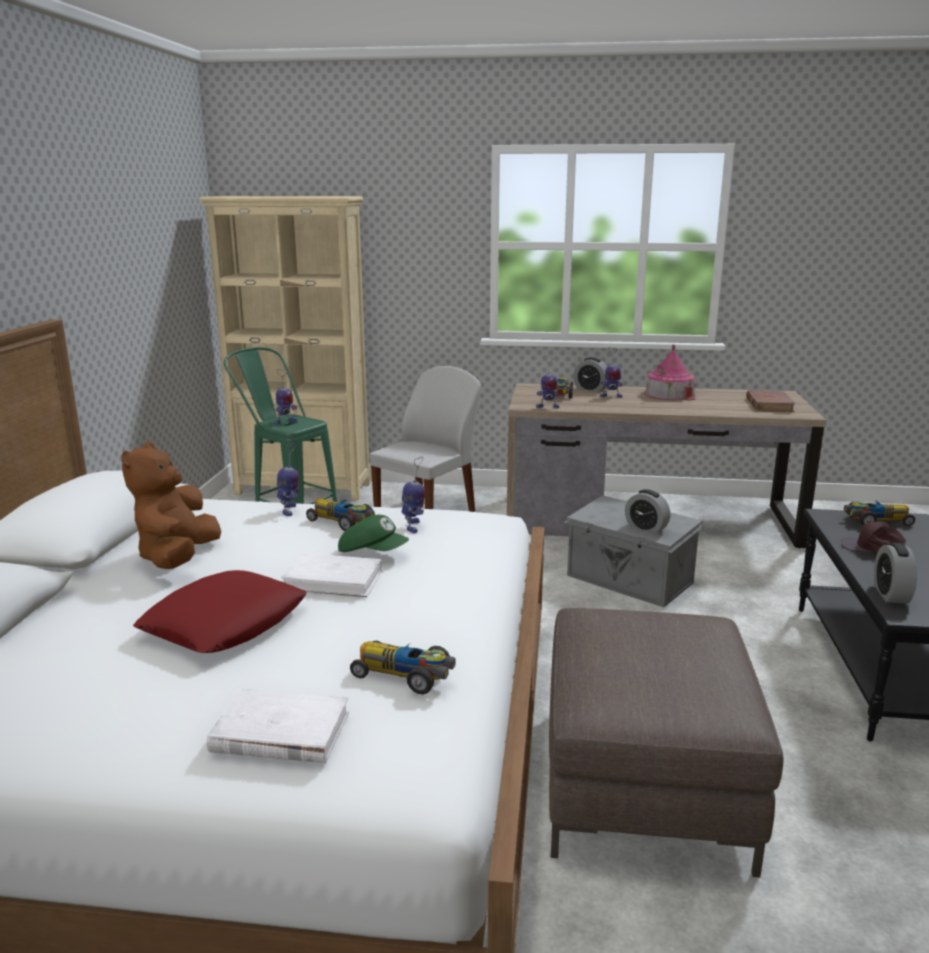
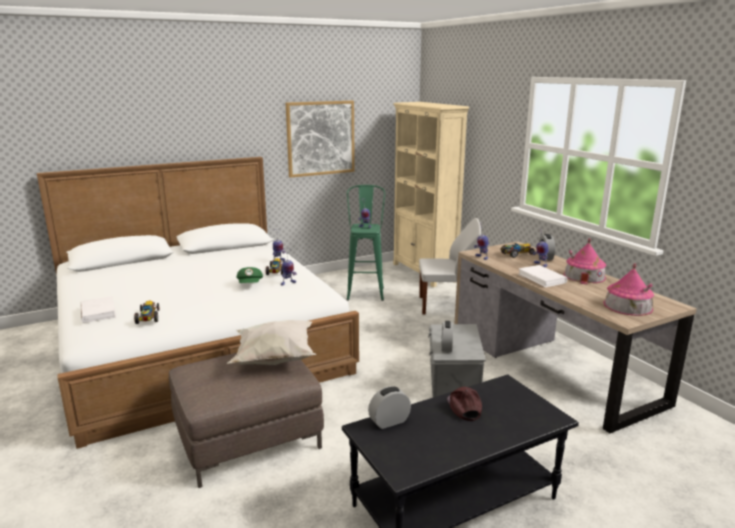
camera: 55 degrees right, 0 degrees up
(119, 271) = (320, 138): none -> picture
(178, 558) = (211, 261): brown plush toy -> none
(225, 623) = (166, 283): red pillow -> none
(334, 580) = (216, 286): white book -> white book (542, 278)
(634, 624) = (274, 359): none -> white pillow
(769, 404) = (627, 306): brown book -> toy house
(875, 521) = (522, 402): toy car -> none

